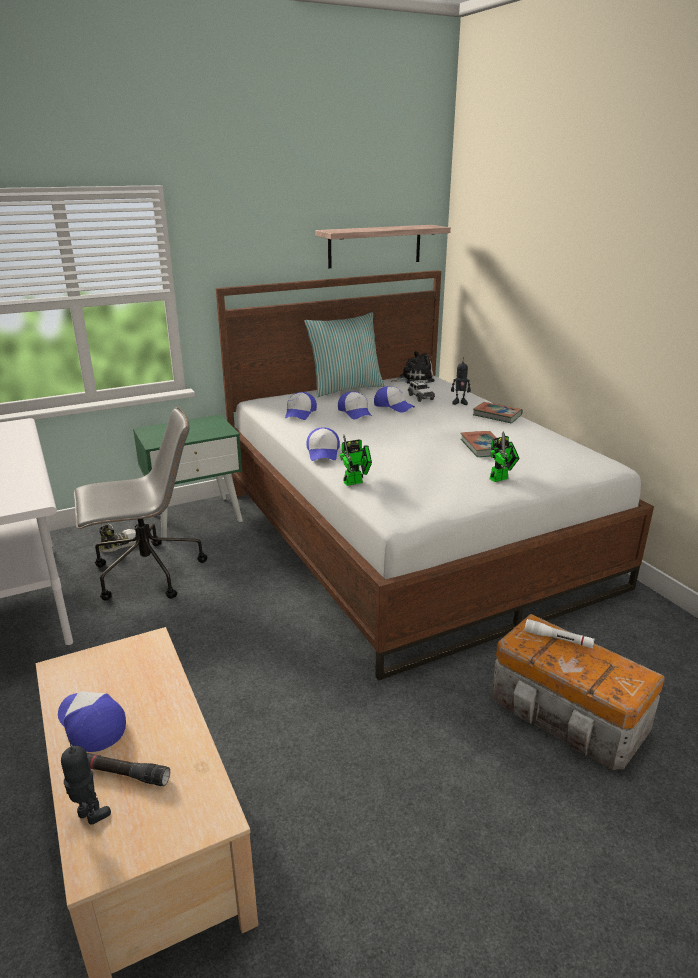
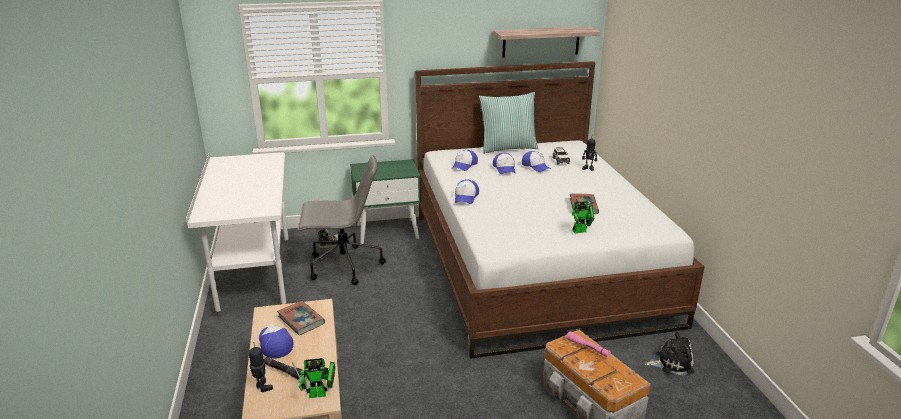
camera: 15 degrees right, 0 degrees up
(356, 482) = (477, 221): toy robot -> toy robot (320, 394)
(414, 379) = (565, 144): plush toy -> plush toy (671, 362)
(497, 415) = (610, 182): book -> book (301, 320)
(558, 639) = (588, 348): white flashlight -> pink flashlight

